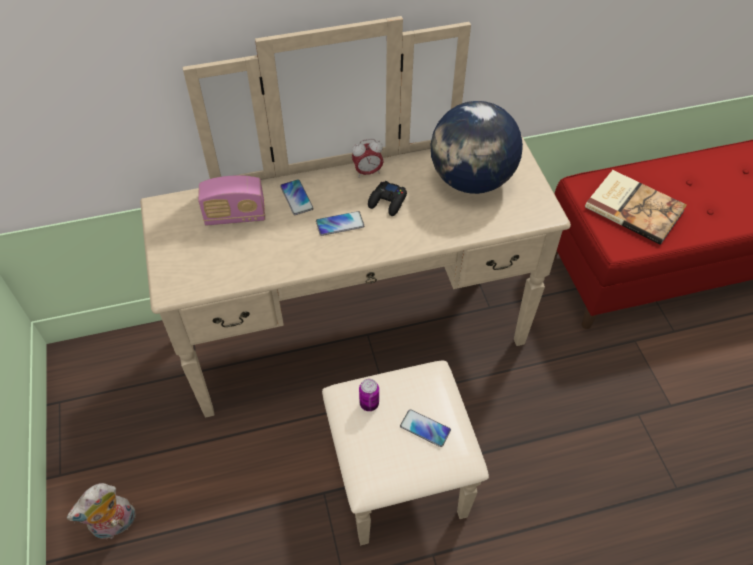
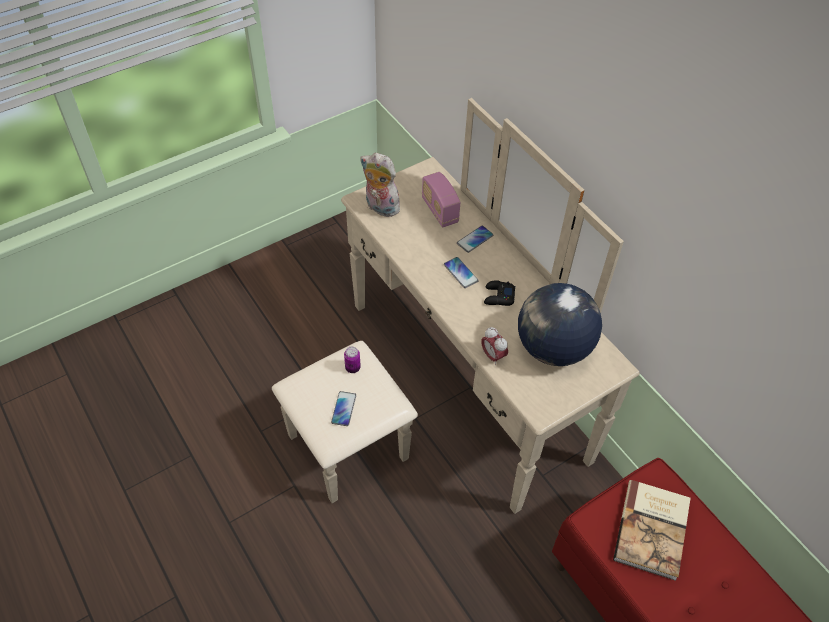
camera: 70 degrees right, 0 degrees up
(115, 526) = (261, 288): plush toy -> plush toy (380, 207)
(367, 172) = (525, 275): alarm clock -> alarm clock (492, 356)

